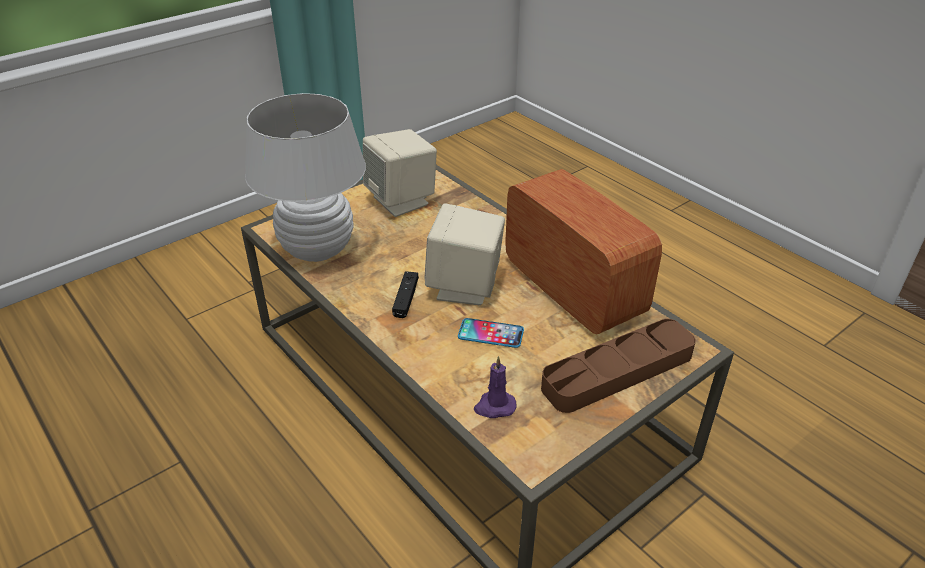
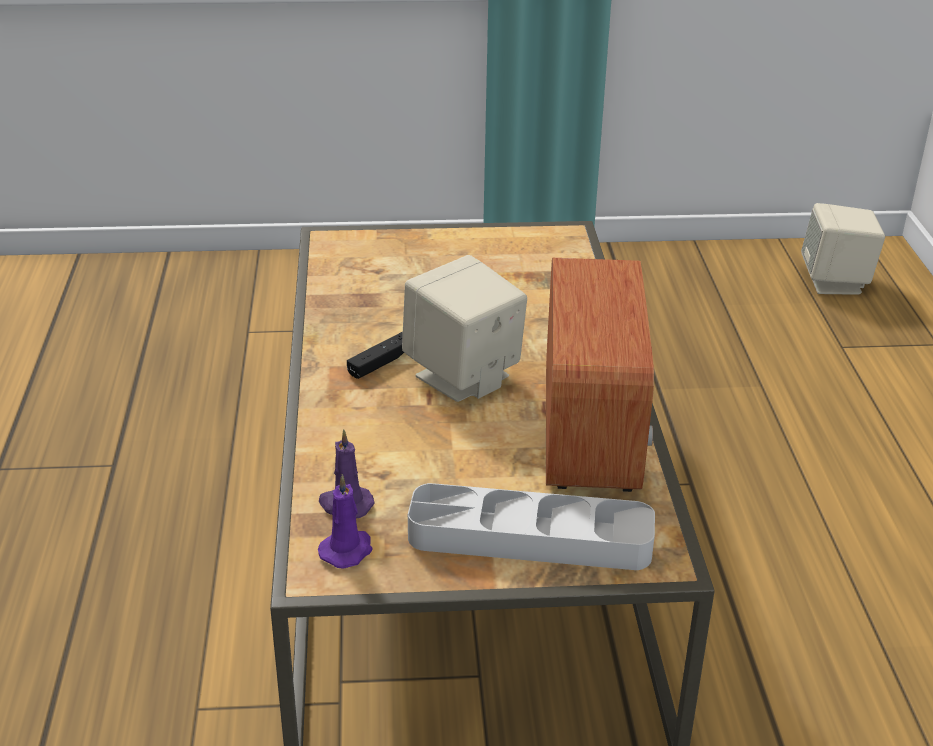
camera: 35 degrees right, 5 degrees down
(317, 249) = (350, 277): white table lamp -> none
(401, 201) = (504, 261): beige speaker -> beige speaker (835, 282)
(491, 334) = (432, 435): phone -> none
(531, 436) = (347, 550): none -> purple candle
(618, 371) = (530, 538): brown tray -> grey tray

